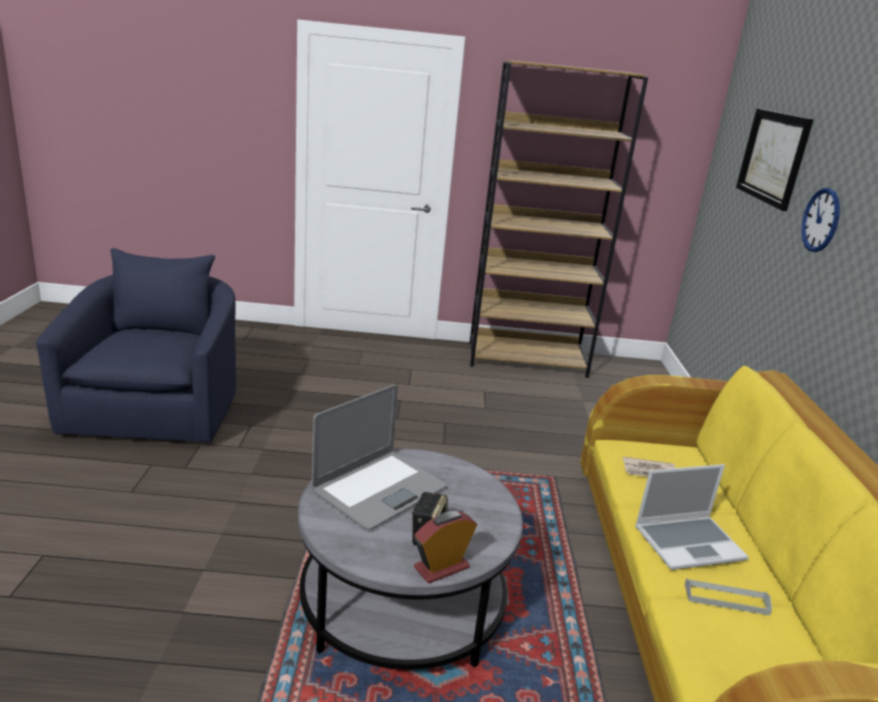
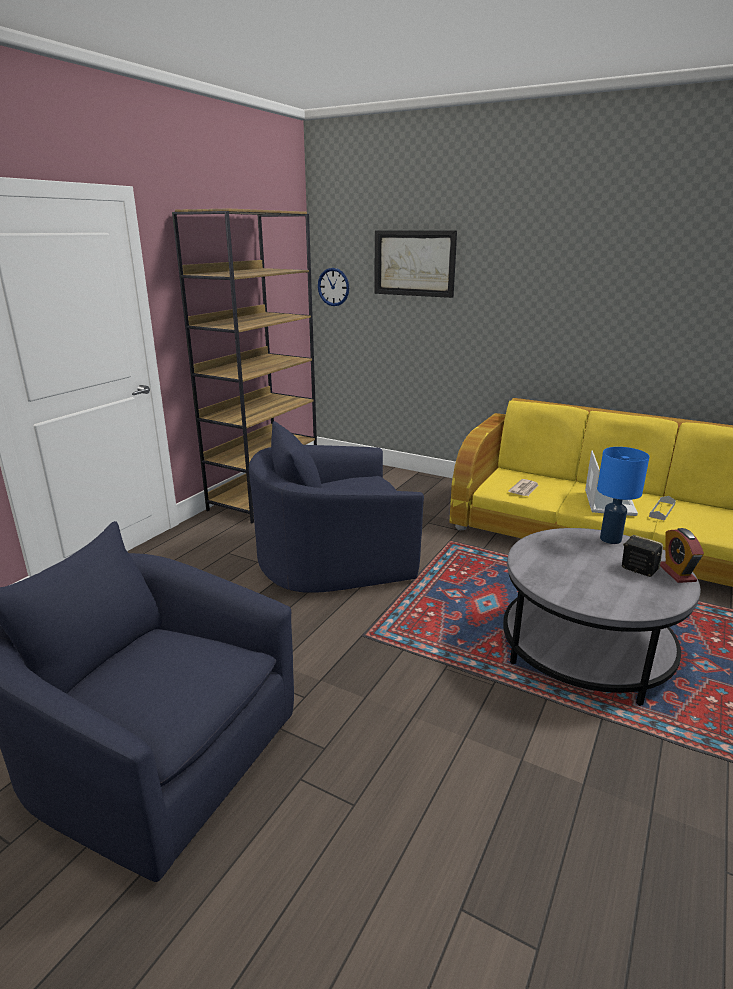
camera: 60 degrees left, 0 degrees up
(379, 490) = (573, 575): laptop -> none
(447, 417) = (334, 559): none -> blue armchair
(497, 515) = (610, 539): none -> blue table lamp
(821, 220) = (499, 295): wall clock -> wall clock (333, 287)

